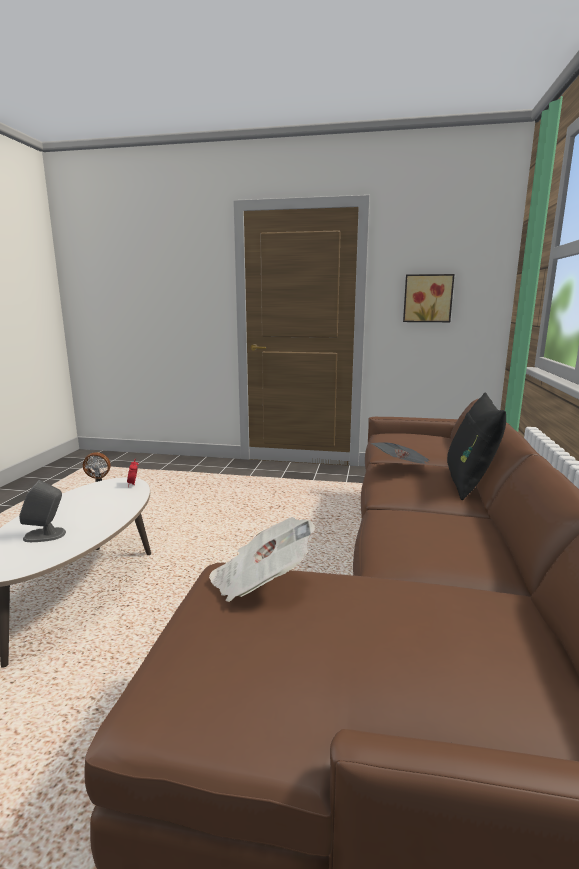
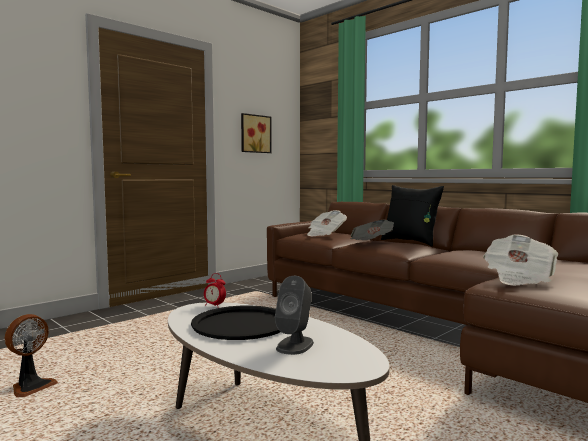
camera: 55 degrees left, 10 degrees down
(90, 505) = (241, 324): none -> black tray
(405, 442) = (325, 234): none -> newspaper

